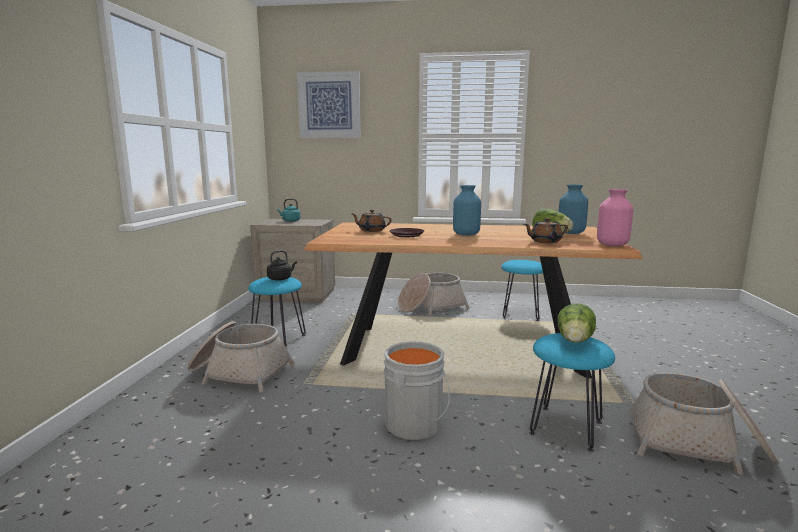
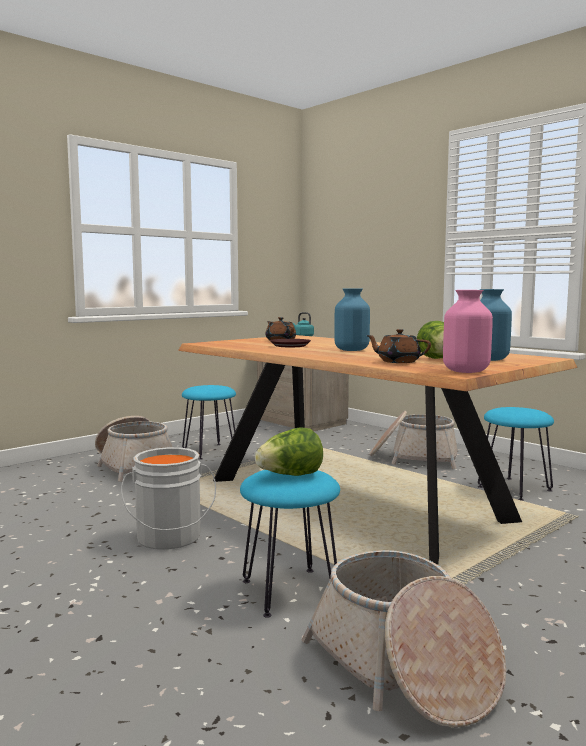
camera: 40 degrees right, 5 degrees down
(281, 278) = (214, 387): black kettle -> none
(329, 105) = (357, 206): picture -> none

